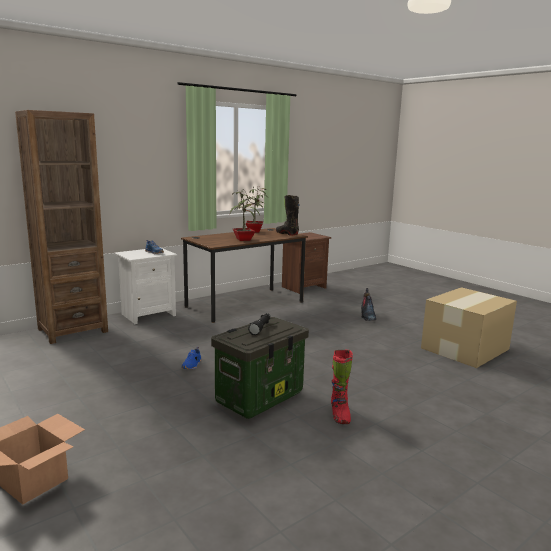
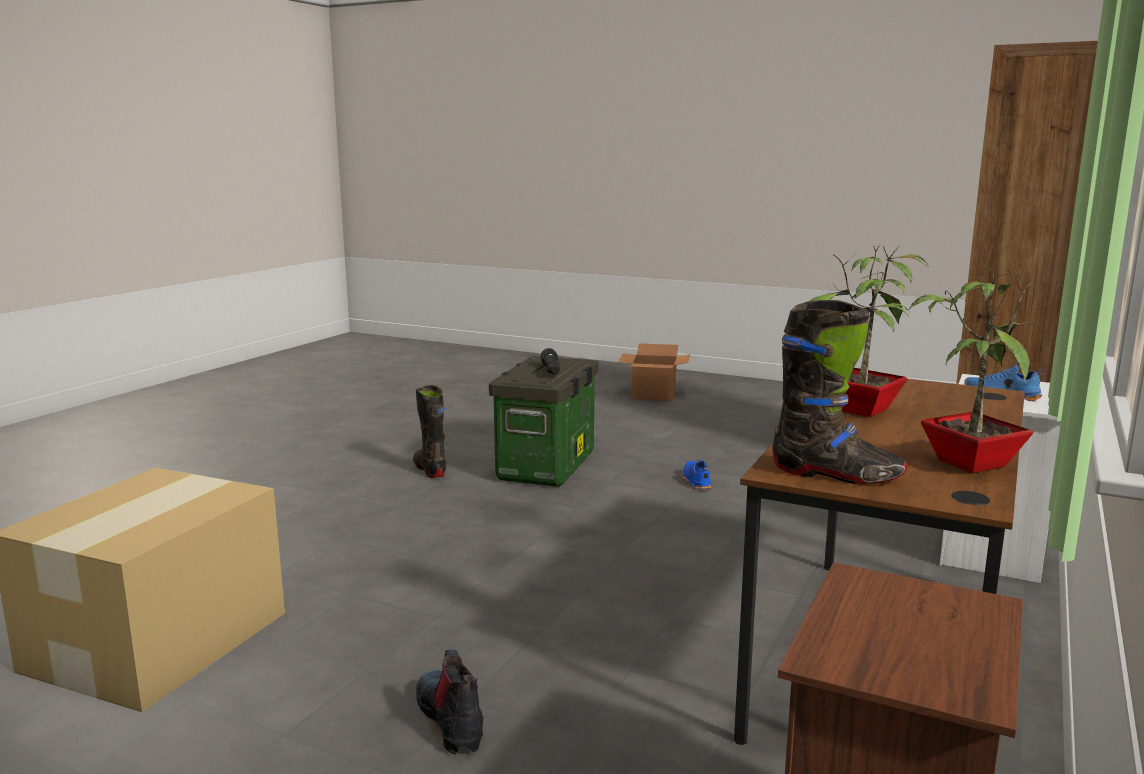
camera: 155 degrees right, 0 degrees up
(339, 414) = (430, 470): red boot -> black boot

